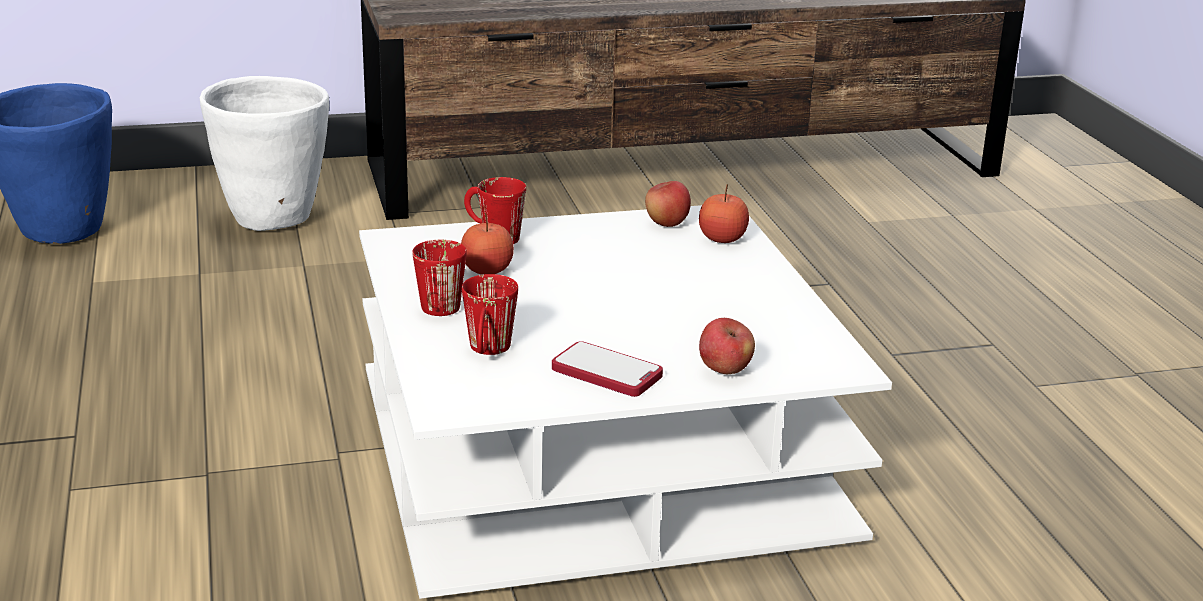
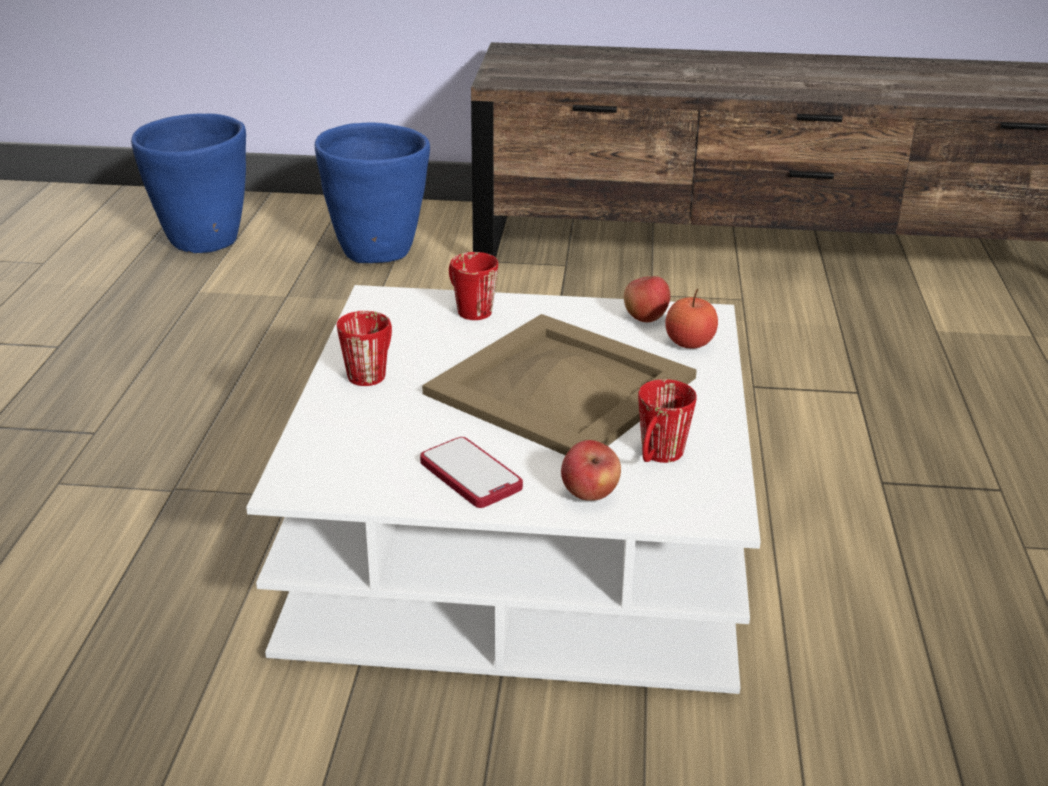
camera: 20 degrees right, 5 degrees up
(274, 219) = (378, 253): white planter -> blue planter
(487, 270) = (437, 343): apple -> none
(488, 352) = (375, 432): red mug -> red mug (658, 459)
(633, 290) = (561, 387): none -> beige tray

